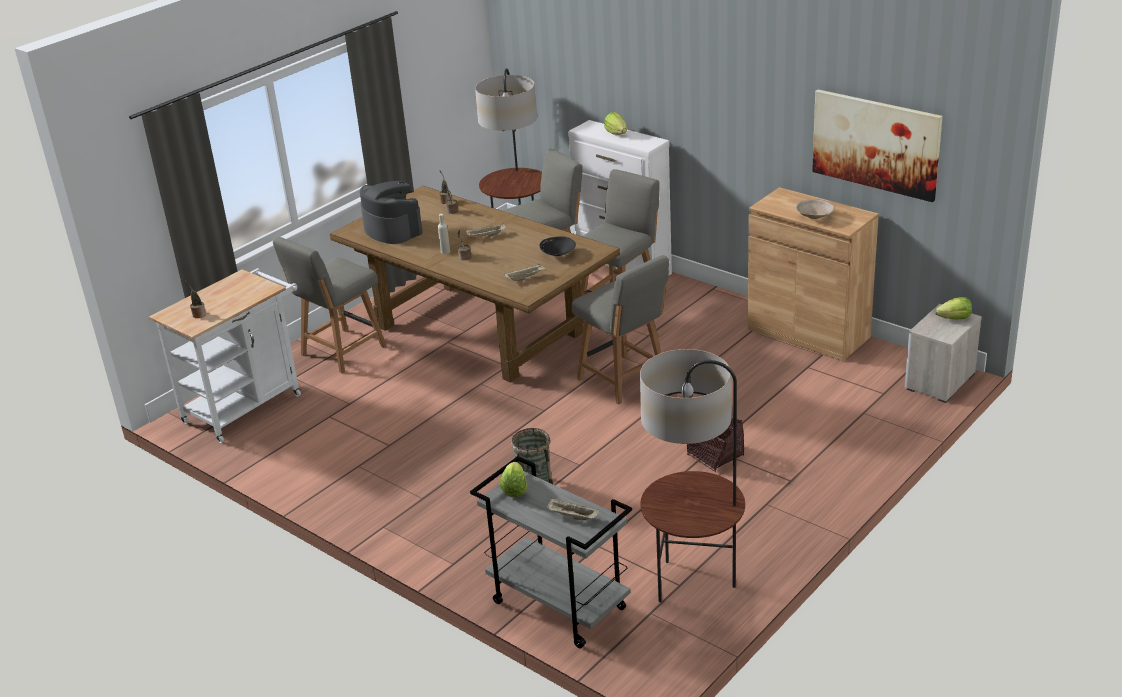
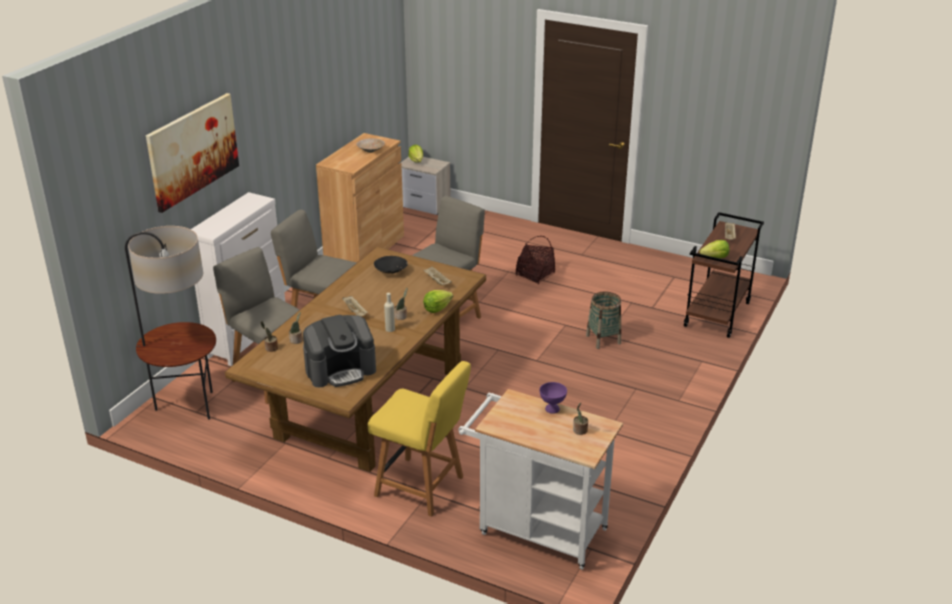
camera: 105 degrees left, 0 degrees up
(239, 304) = (551, 409): none -> purple bowl
(341, 352) = (422, 487): grey chair -> yellow chair
(392, 230) = (340, 370): coffee machine -> coffee machine turned 150 degrees counterclockwise
(557, 605) = (717, 315): grey cart -> brown cart
(616, 133) = (227, 215): lettuce -> lettuce (437, 308)
(694, 583) = (670, 272): floor lamp -> none
(875, 144) = (355, 84): picture -> picture (193, 151)

